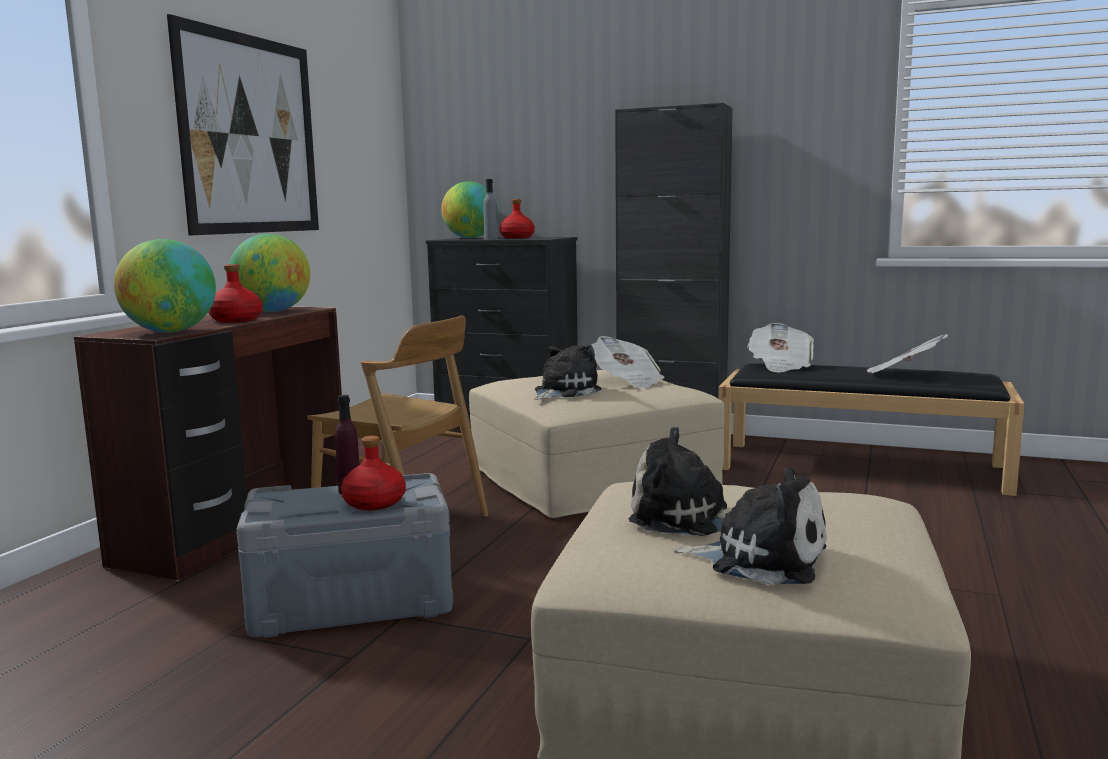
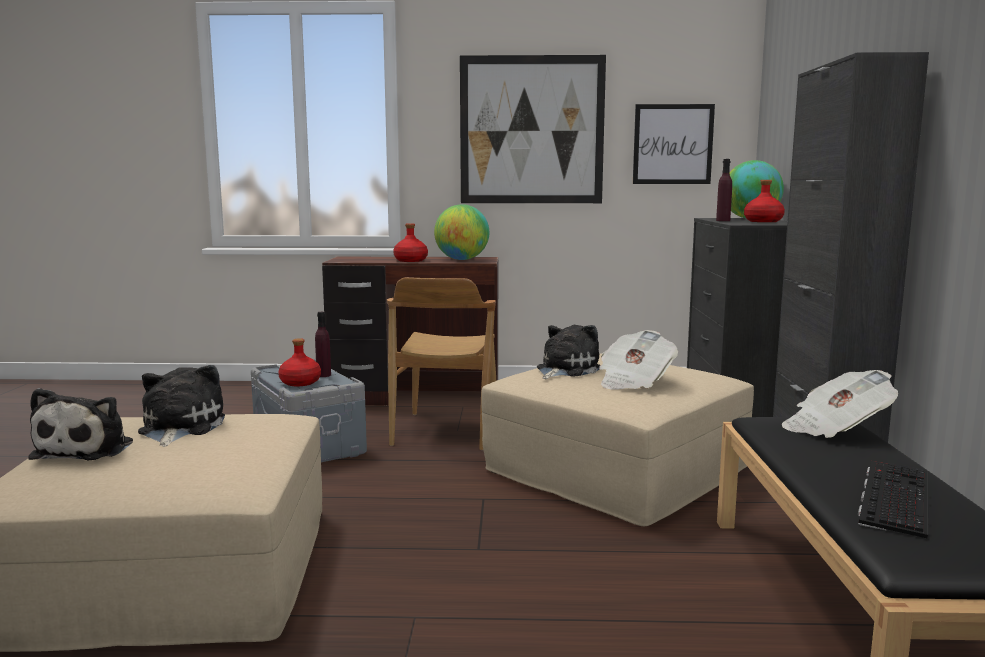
camera: 70 degrees right, 0 degrees up
(170, 332) = (354, 260): globe -> none
(359, 162) = (673, 144): none -> picture
(491, 239) = (723, 220): grey bottle -> purple bottle
(563, 391) = (565, 370): plush toy -> plush toy turned 75 degrees counterclockwise
(903, 374) = (892, 496): newspaper -> keyboard

